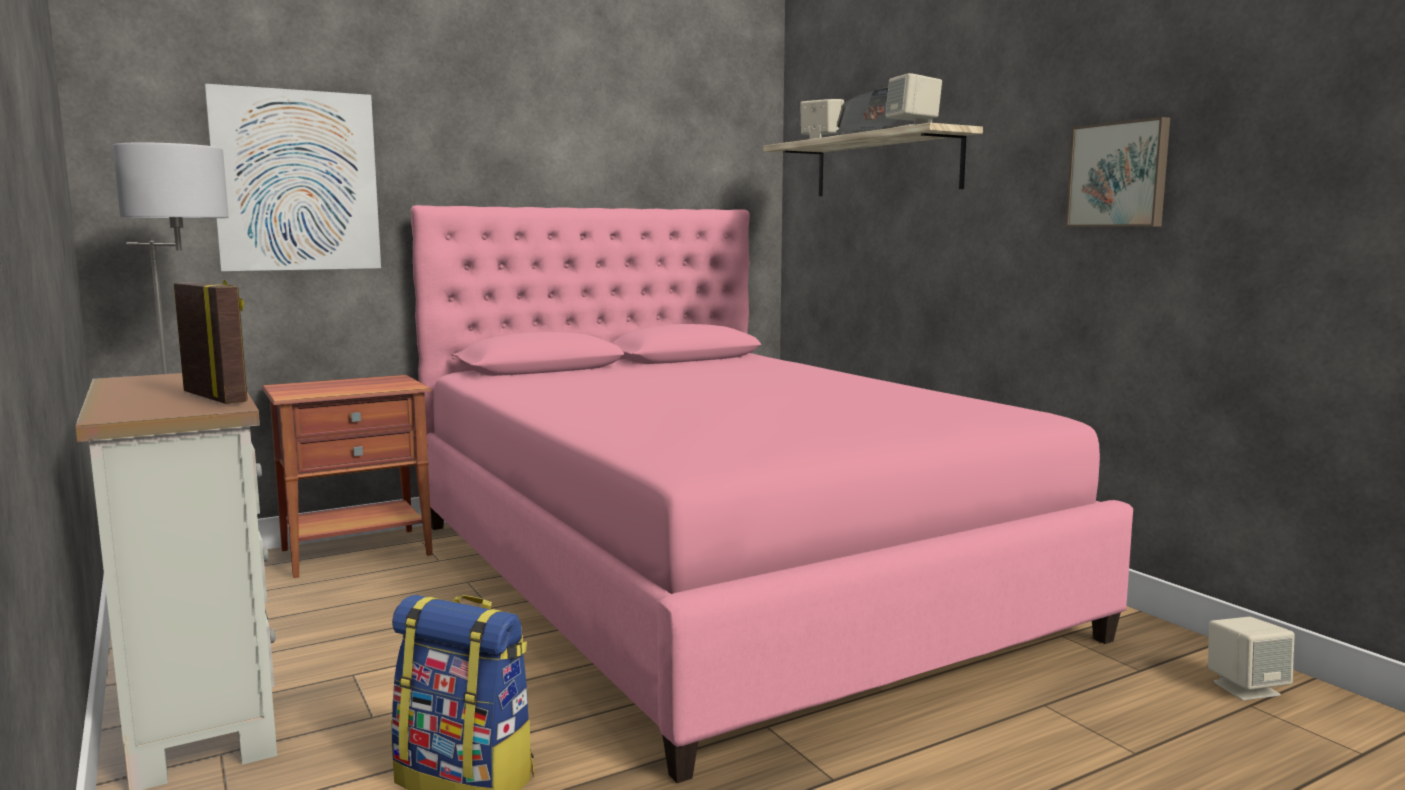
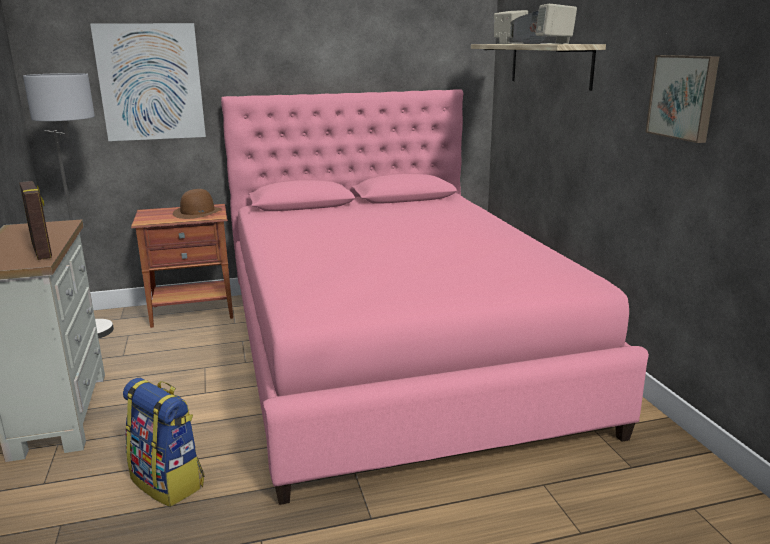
camera: 15 degrees right, 10 degrees up
(373, 384) = (197, 212): none -> brown hat
(1245, 688) = (701, 493): beige speaker -> none

